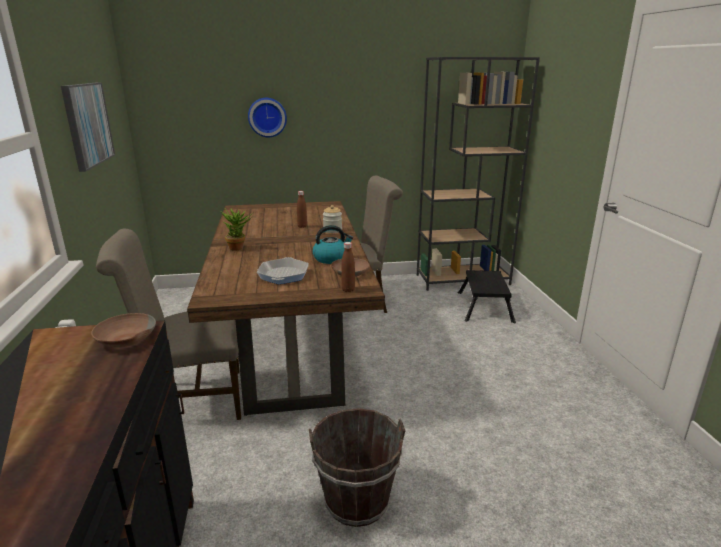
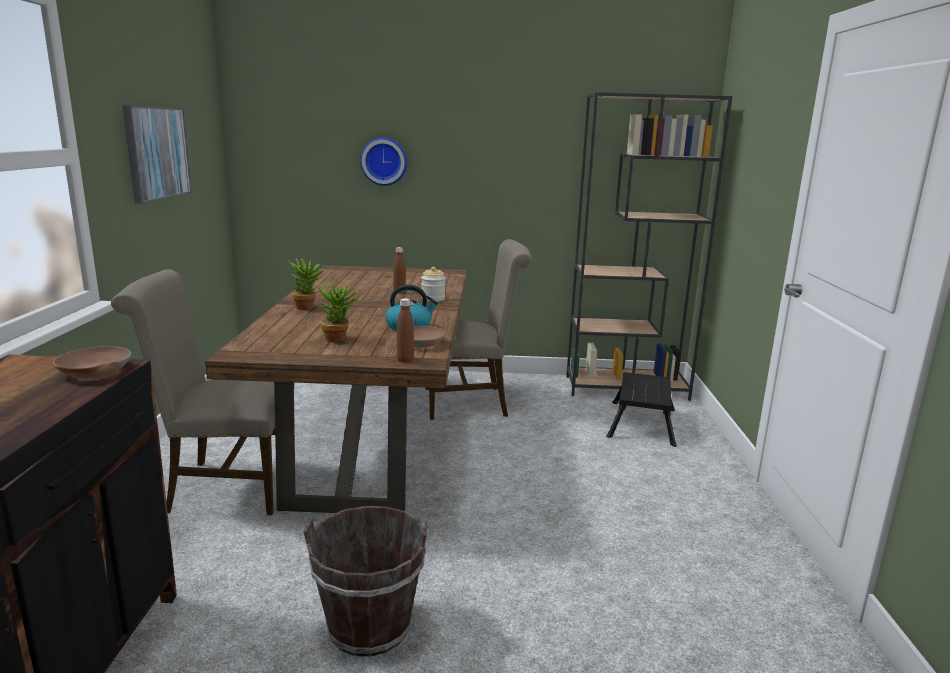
camera: 10 degrees right, 5 degrees down
(283, 275) = (339, 338): frying pan -> potted plant

